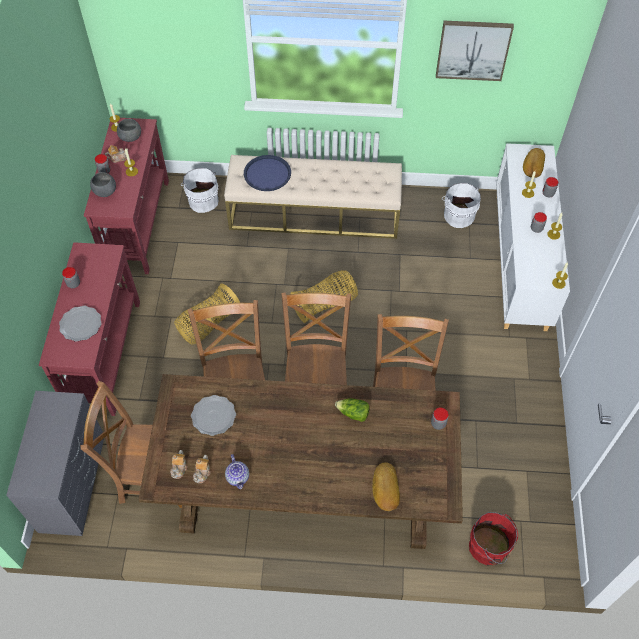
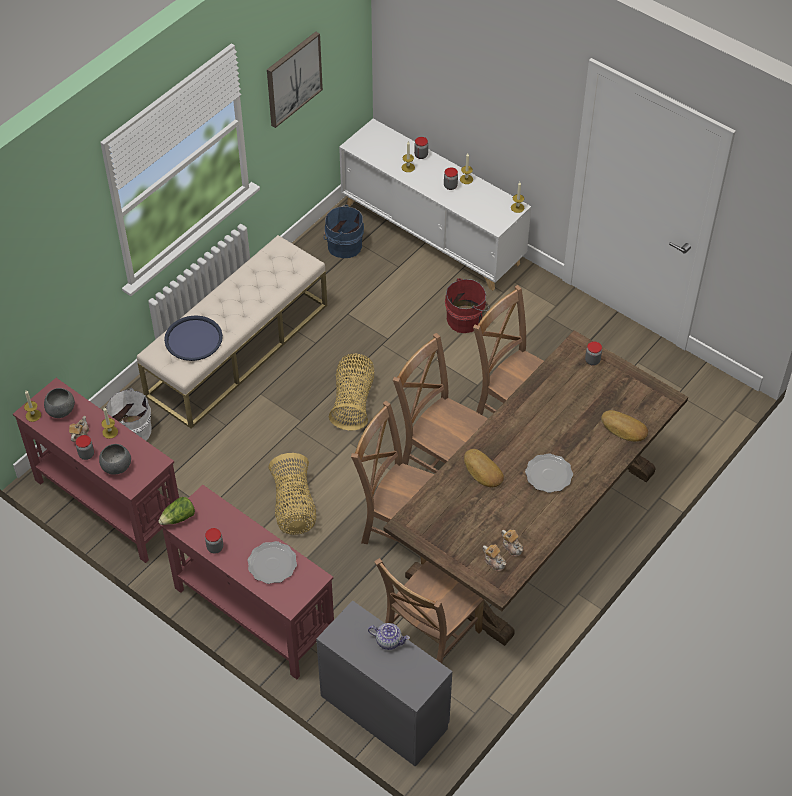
camera: 55 degrees left, 5 degrees down
(214, 416) = (461, 510): plate -> plate (548, 474)
(238, 477) = (536, 523): teapot -> teapot (389, 641)
(353, 413) = (538, 410): lettuce -> lettuce (178, 518)
(458, 215) = (343, 245): white bucket -> blue bucket
(489, 547) = (685, 429): red bucket -> red bucket (466, 319)
(533, 165) = (381, 145): bread -> bread (482, 471)

